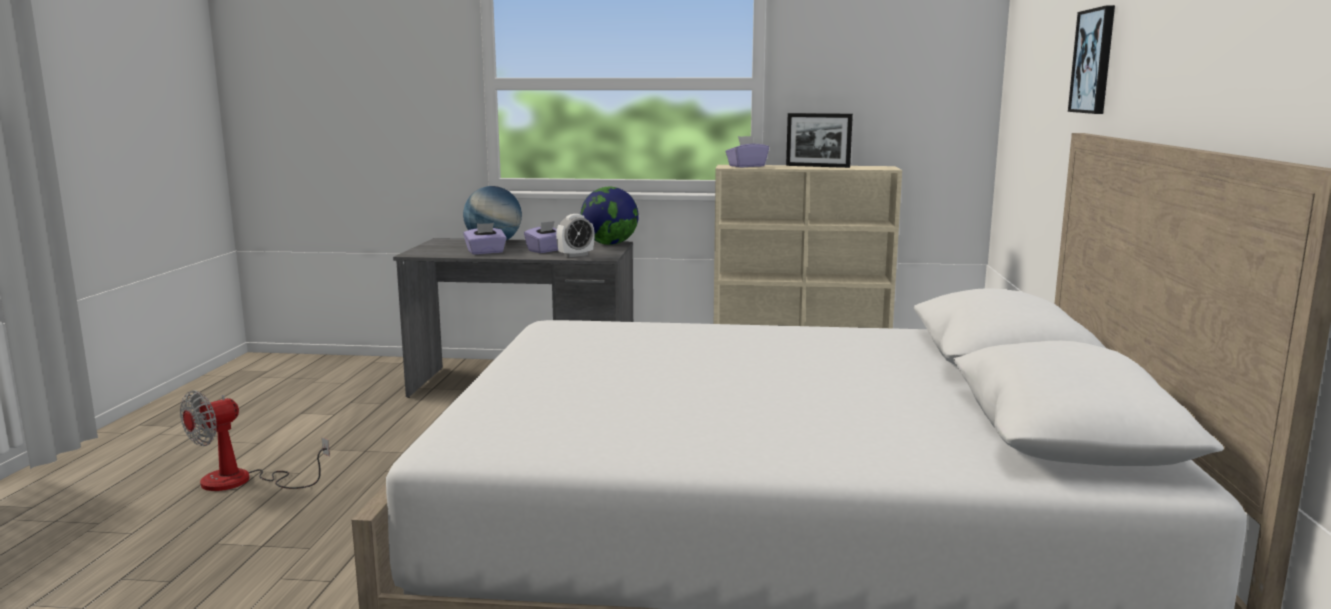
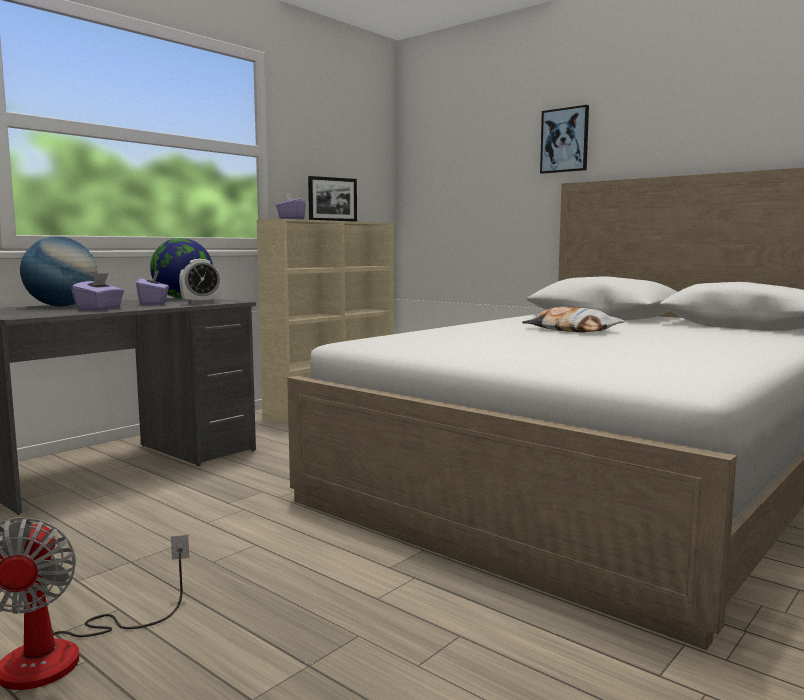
camera: 55 degrees left, 5 degrees down
(575, 255) = (201, 303): alarm clock -> alarm clock turned 60 degrees clockwise
(794, 364) = (572, 330): none -> pillow

